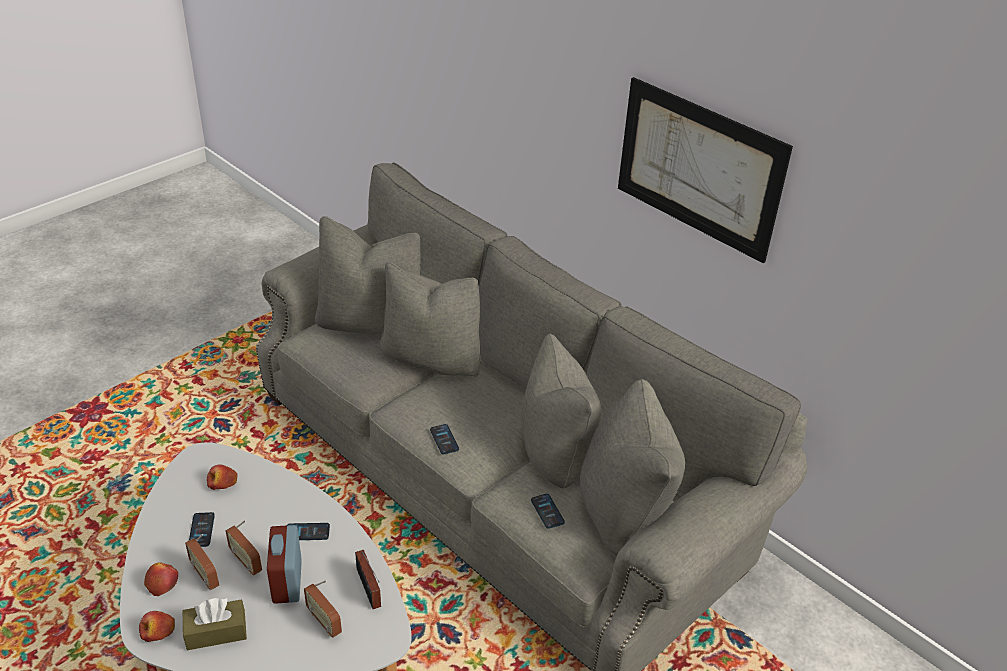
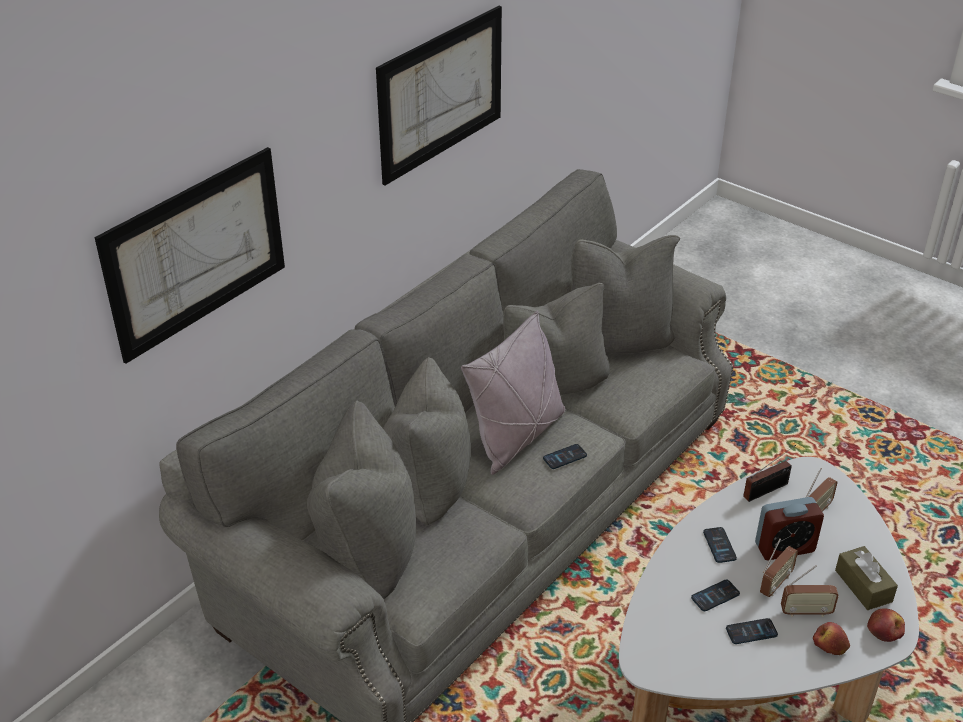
camera: 95 degrees left, 0 degrees up
(205, 575) = (806, 612): radio -> radio turned 45 degrees clockwise
(222, 483) = (679, 632): apple -> none
(471, 79) = (196, 252): none -> picture
(478, 413) = (517, 436): none -> purple pillow
(547, 511) = (639, 380): phone -> phone (715, 596)

